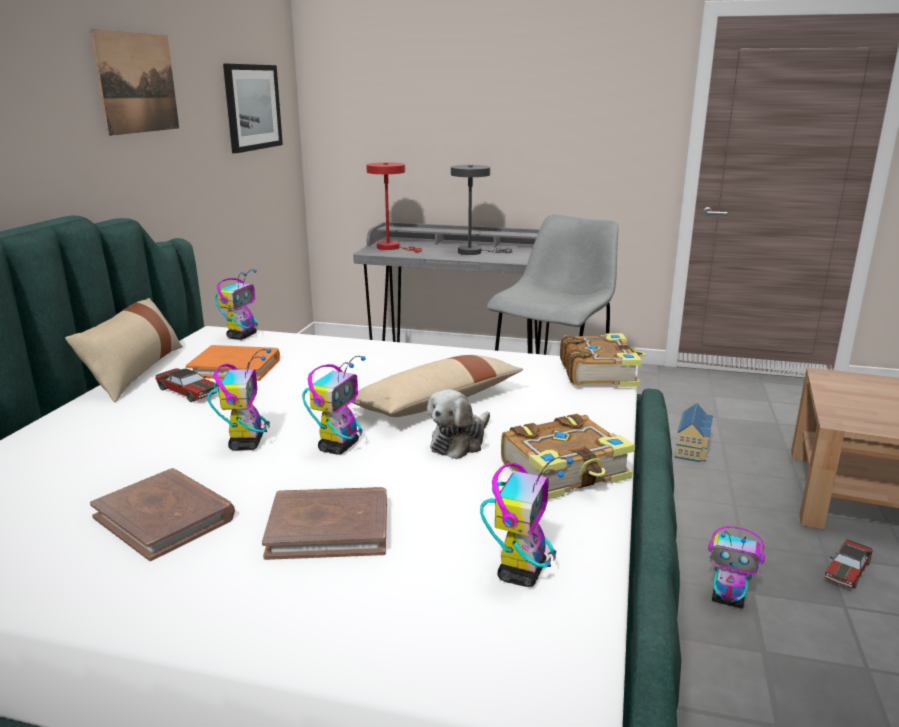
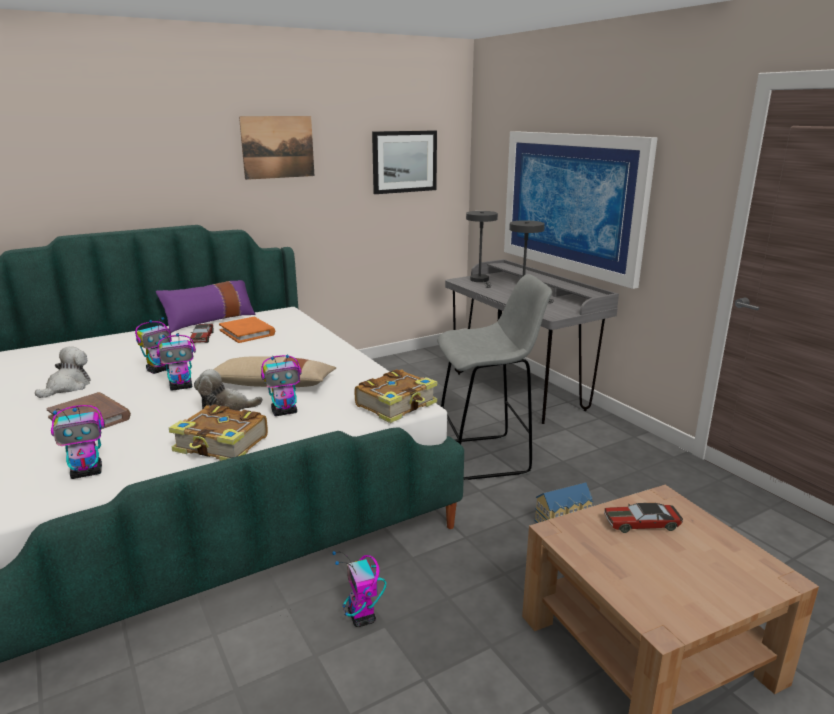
camera: 45 degrees right, 0 degrees up
(135, 371) = (210, 321): beige pillow -> purple pillow
(165, 517) = (68, 387): brown book -> plush toy
(242, 336) = (292, 317): toy robot -> toy robot (285, 412)
(392, 248) = (481, 280): red table lamp -> grey table lamp
(483, 143) = (571, 203): none -> picture
(847, 570) = (482, 664): toy car -> toy car (641, 524)

